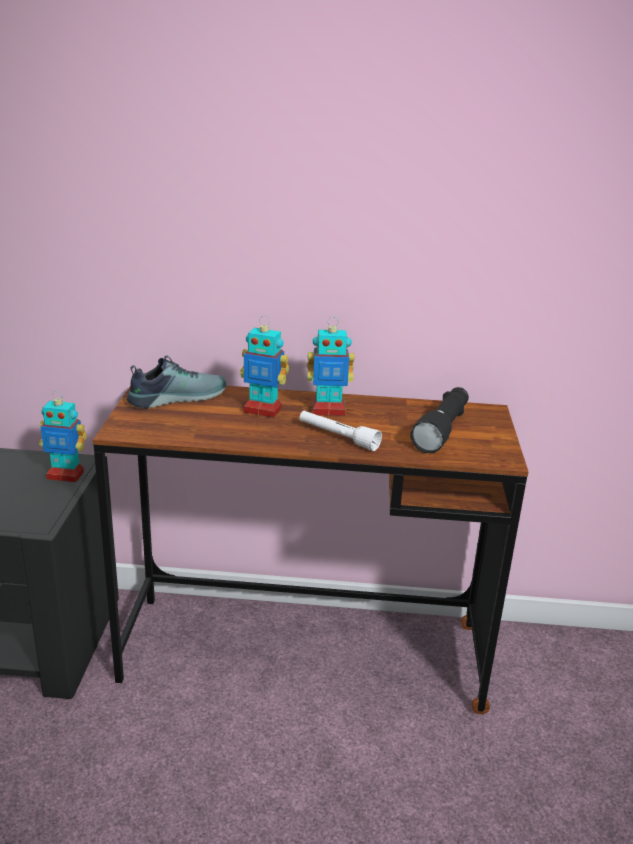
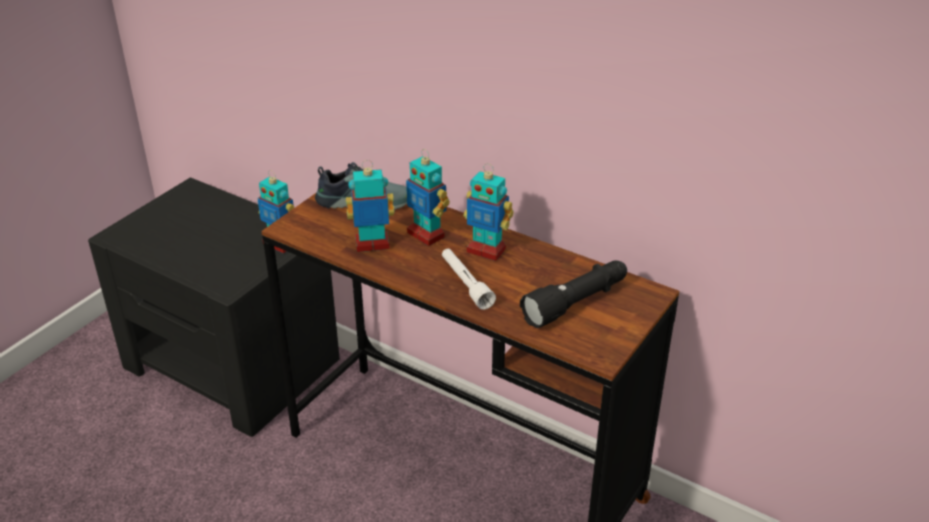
camera: 30 degrees right, 10 degrees up
(220, 427) = (372, 245): none -> toy robot

